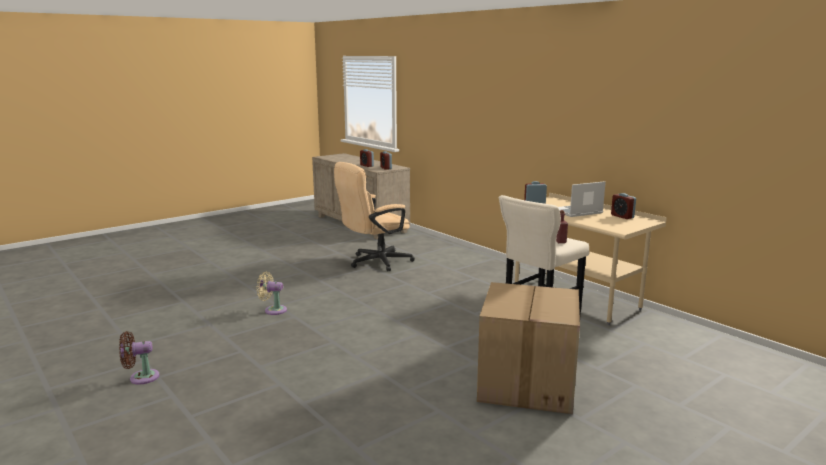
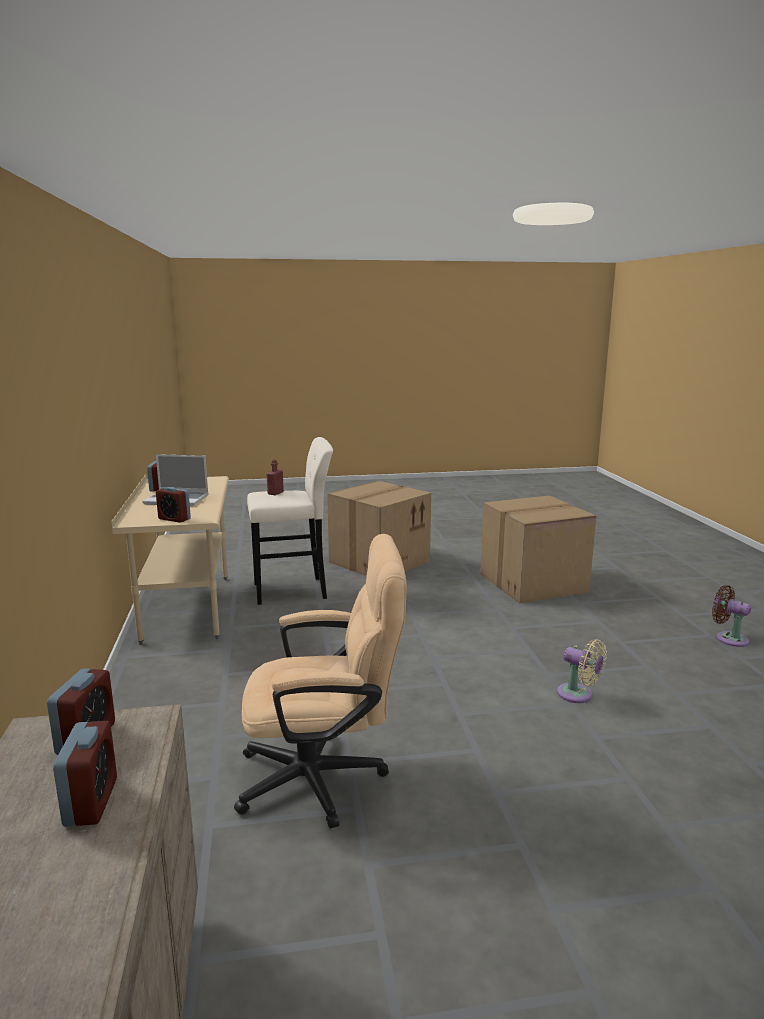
camera: 150 degrees left, 0 degrees up
(141, 377) = (728, 638): brown fan -> brown fan turned 150 degrees counterclockwise
(337, 398) = (532, 583): none -> cardboard box

